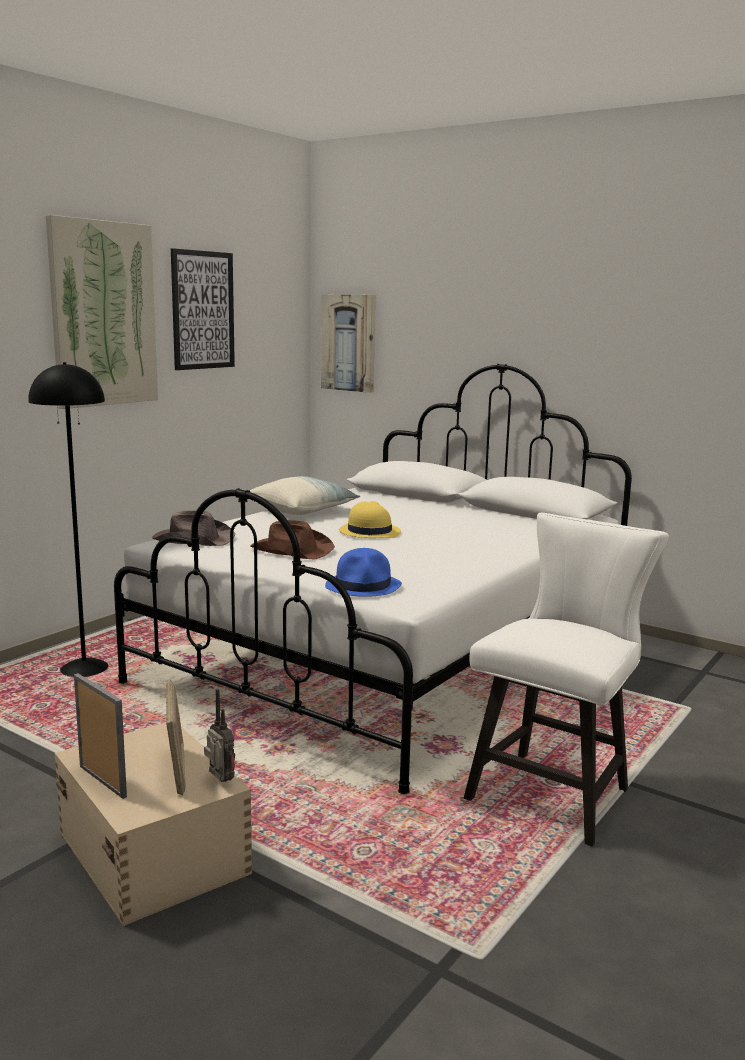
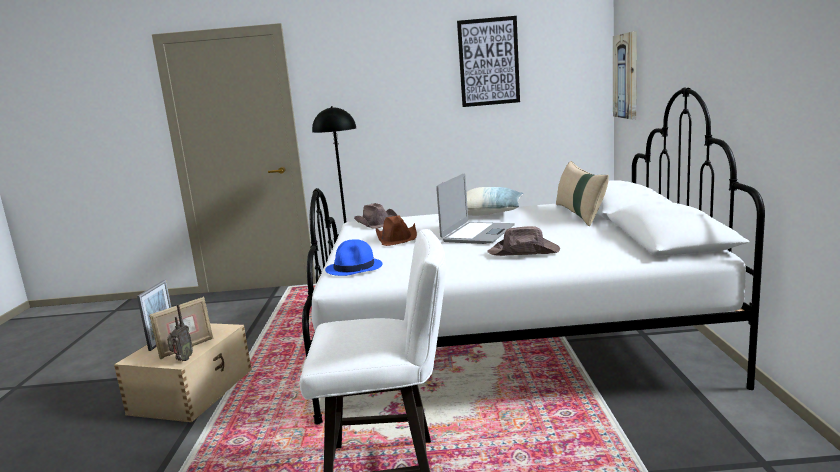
camera: 55 degrees right, 0 degrees up
(103, 314) = (401, 72): picture -> none
(369, 532) = (477, 234): yellow hat -> laptop
(401, 500) = (580, 214): none -> beige pillow
(471, 539) = (524, 252): none -> brown hat

